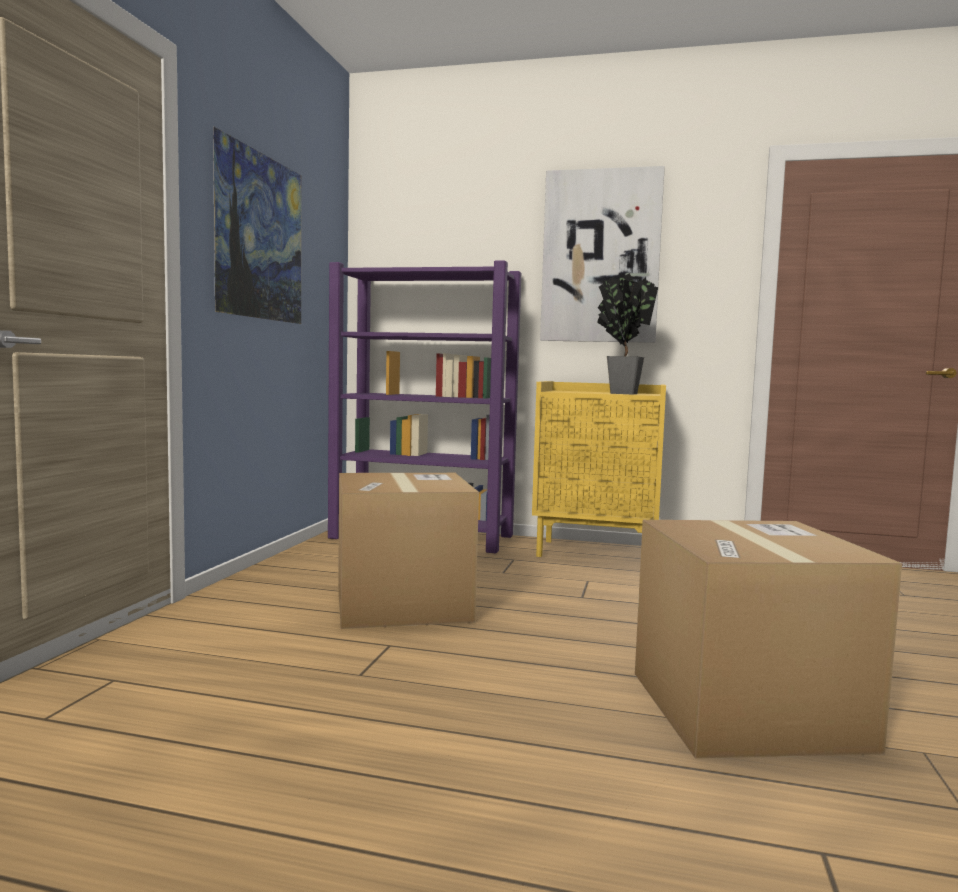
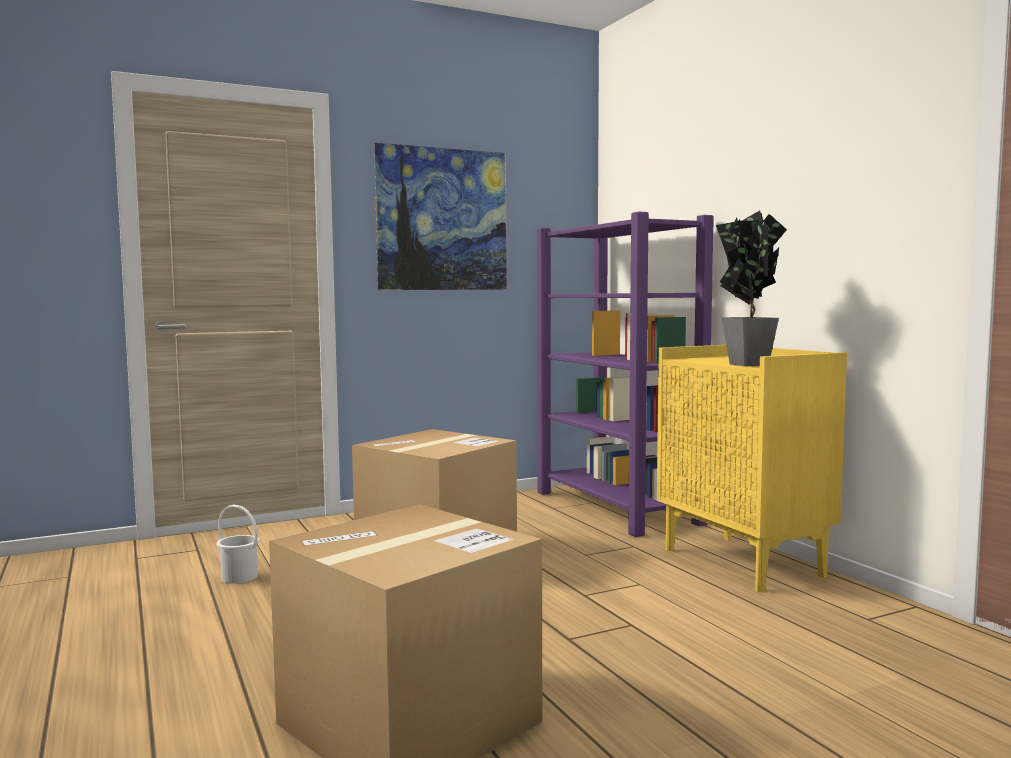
camera: 50 degrees right, 0 degrees up
(273, 683) = (239, 577): none -> white bucket
(600, 257) = (787, 186): picture -> none

